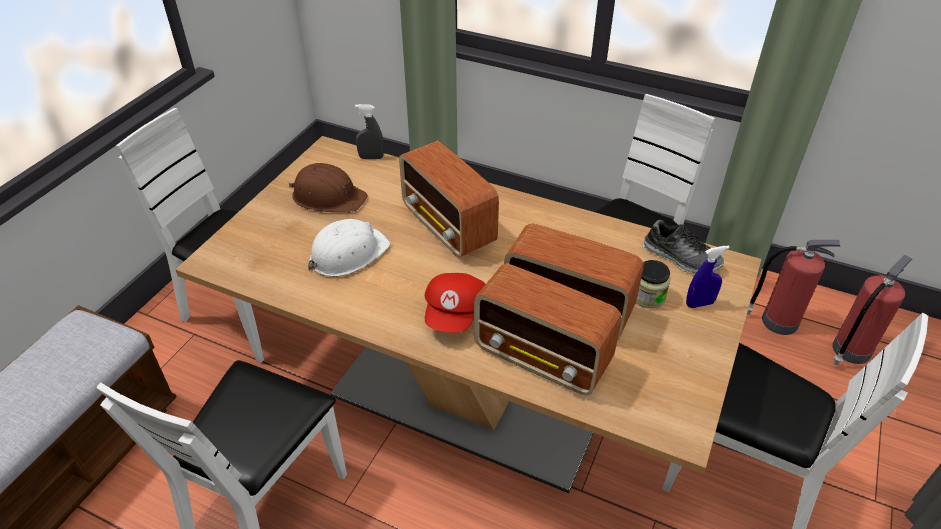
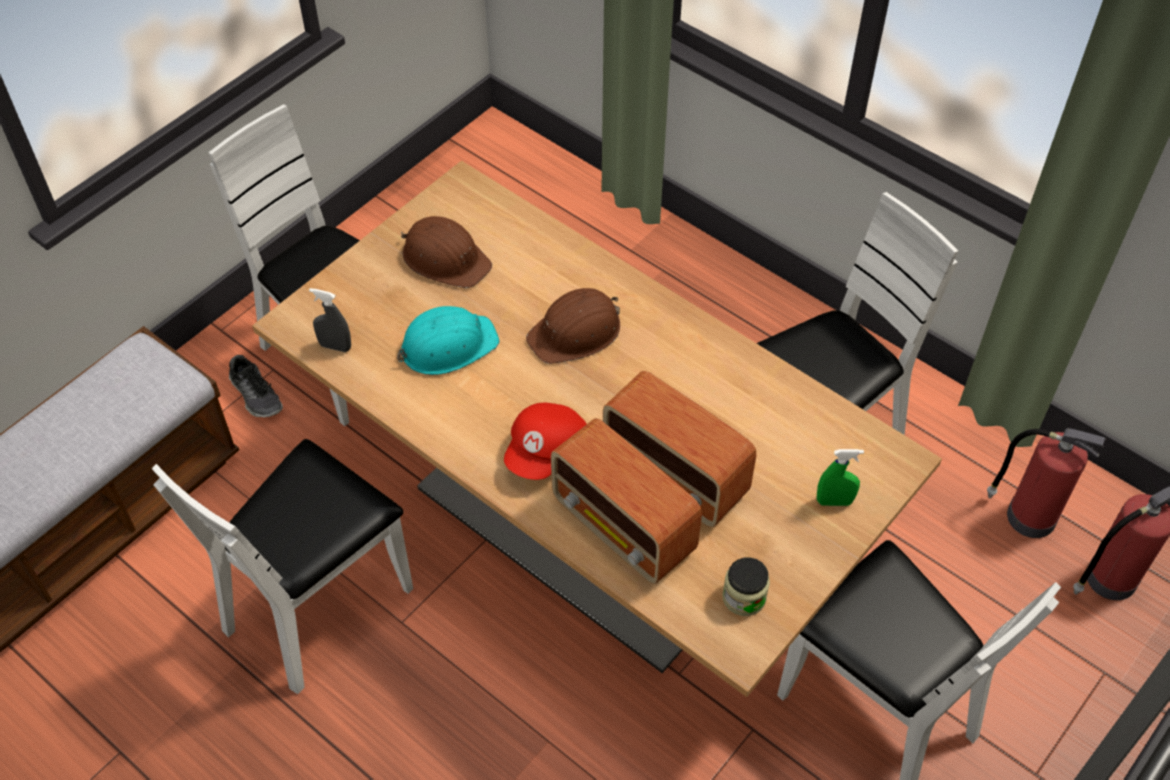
camera: 15 degrees right, 10 degrees up
(348, 254) = (447, 345): white hard hat -> turquoise hard hat
(371, 158) = (513, 208): grey spray bottle -> grey spray bottle (335, 346)
(449, 227) = (576, 332): radio -> brown hard hat
(648, 296) = (777, 478): jar -> jar (744, 597)
(681, 258) = (841, 436): shoe -> shoe (256, 395)
(699, 304) = (834, 501): blue spray bottle -> green spray bottle

